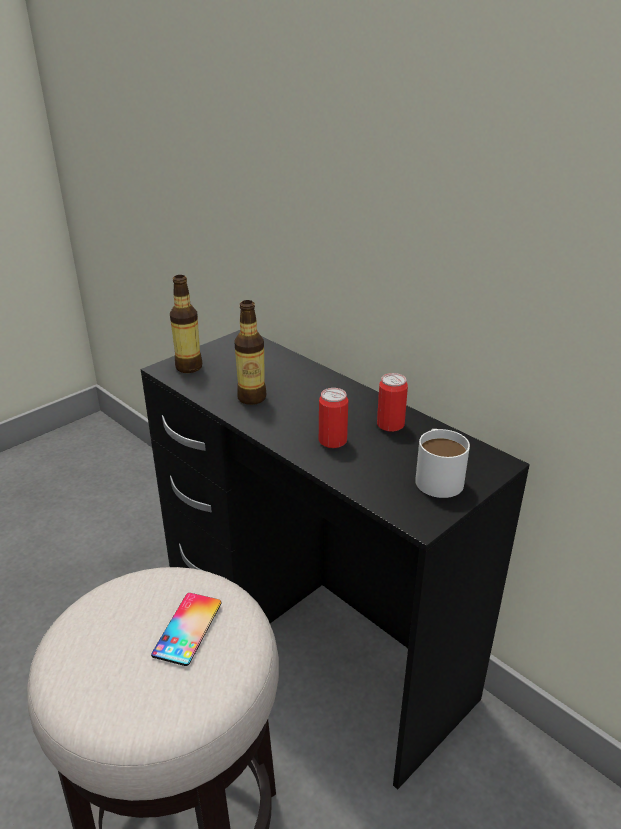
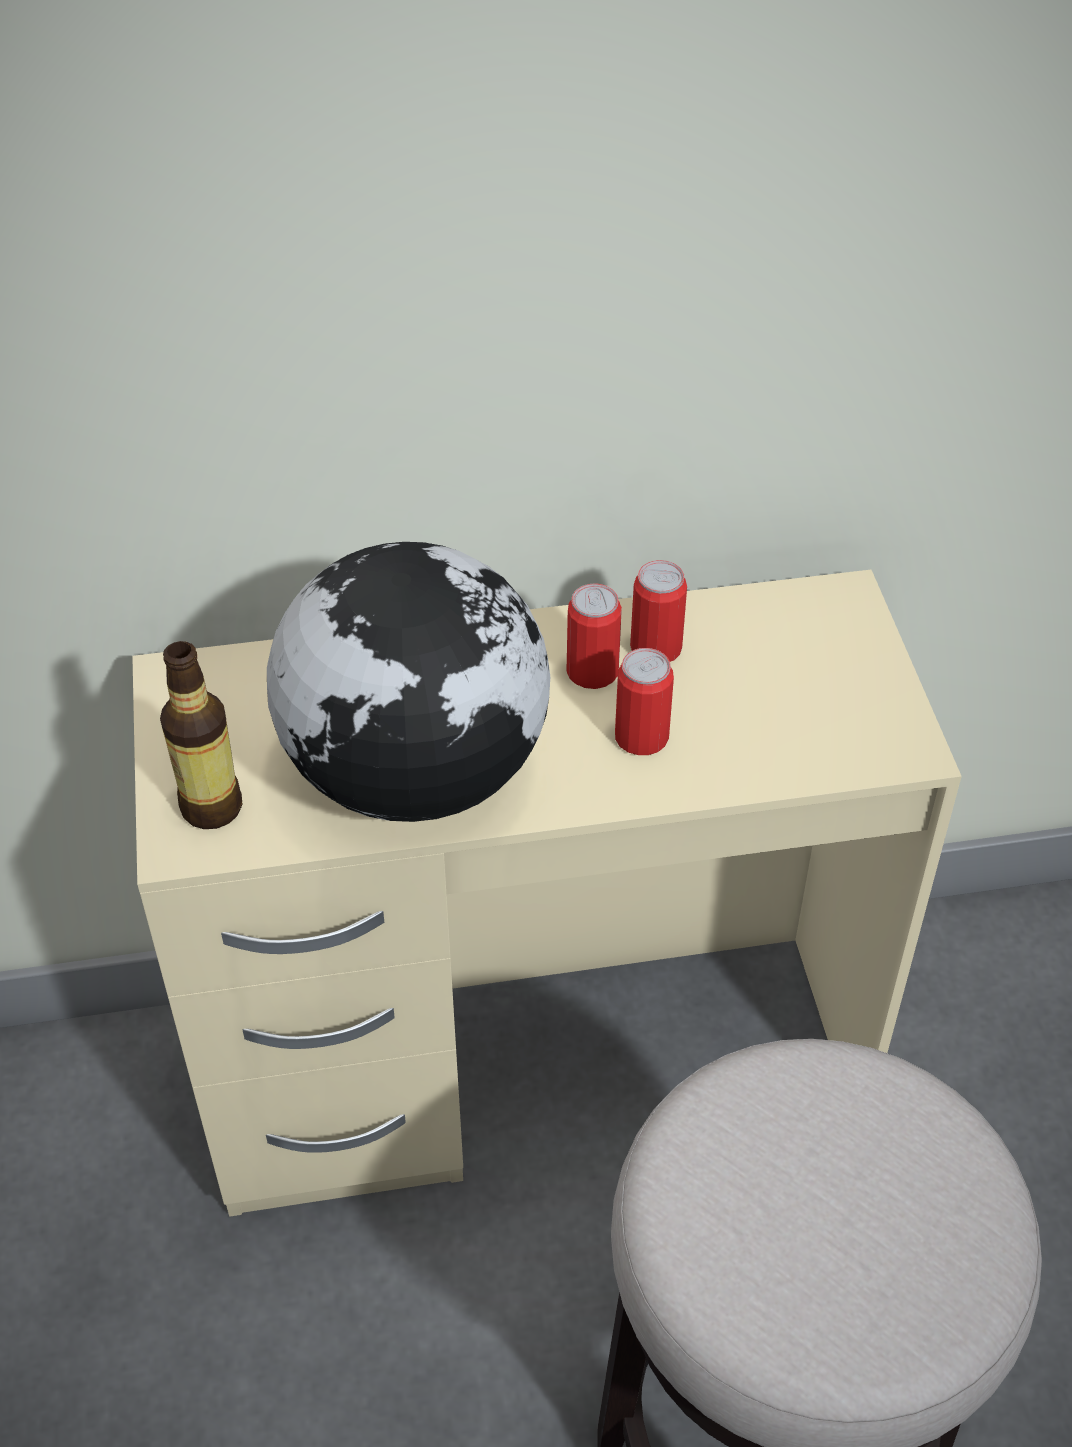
camera: 55 degrees left, 15 degrees up
(187, 628) = (838, 1143): phone -> none
(252, 398) = (416, 770): bottle -> globe
(315, 637) = (535, 1068): black desk -> beige desk
(355, 415) = (592, 672): none -> can
(437, 476) = (825, 675): white mug -> none

